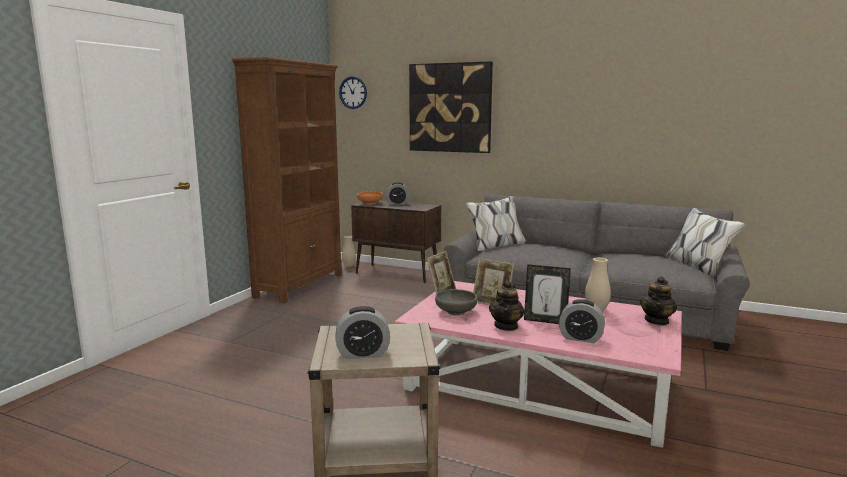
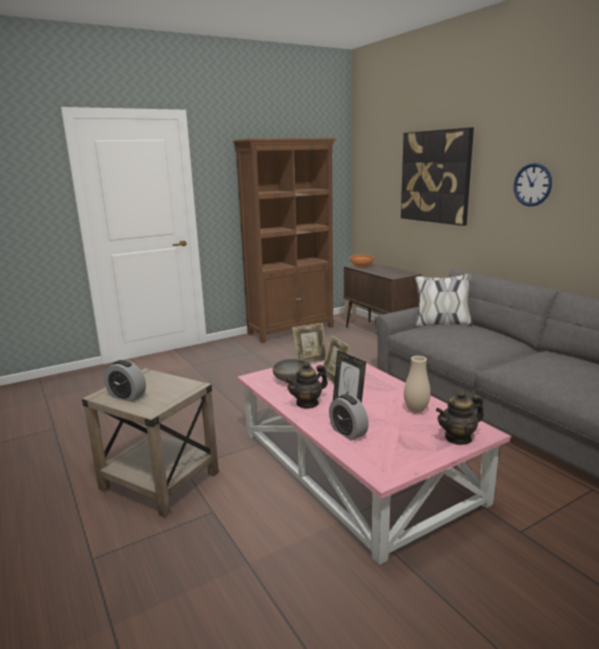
camera: 35 degrees right, 5 degrees up
(353, 92) = (364, 161): wall clock -> wall clock (532, 184)
(397, 203) = (384, 268): alarm clock -> none

